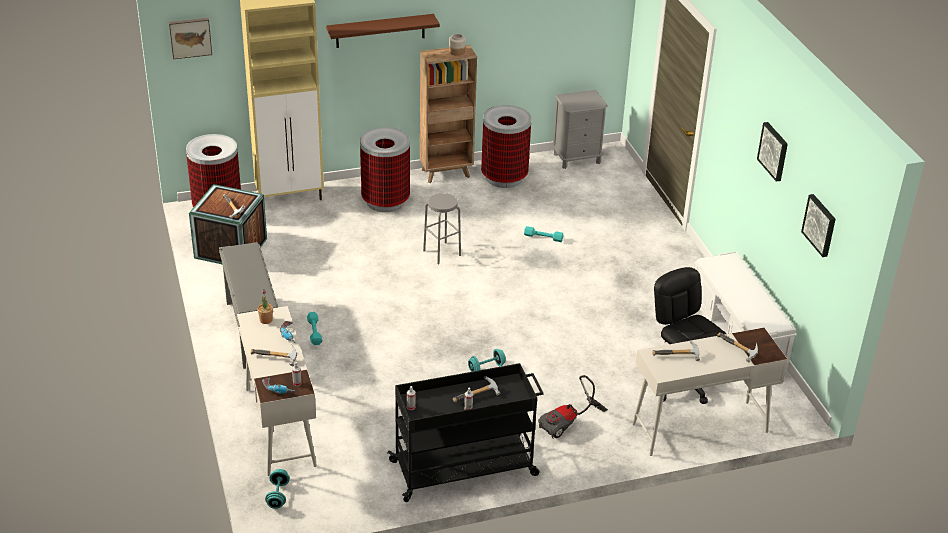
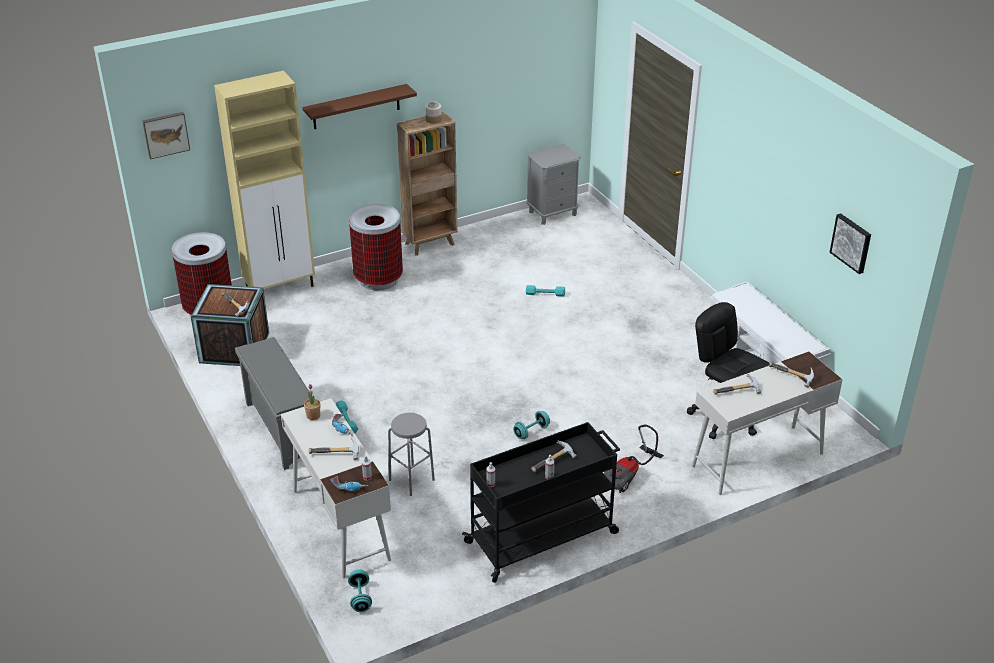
camera: 10 degrees left, 0 degrees up
(442, 253) = (451, 323): grey stool -> grey stool (411, 480)
(504, 177) = (488, 241): trash can -> none
(774, 151) = (786, 177): picture -> none

